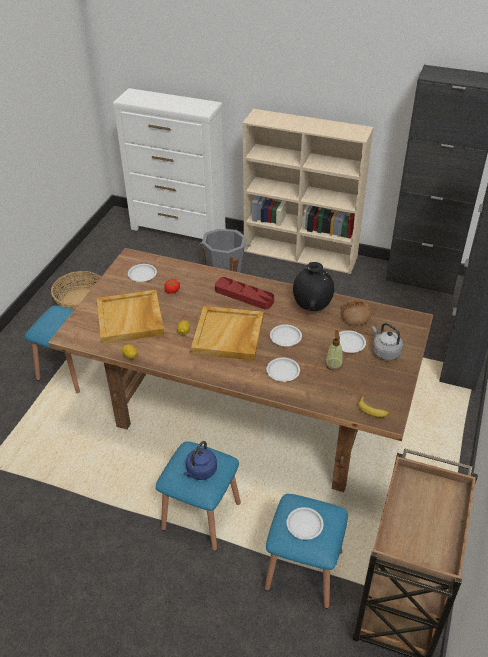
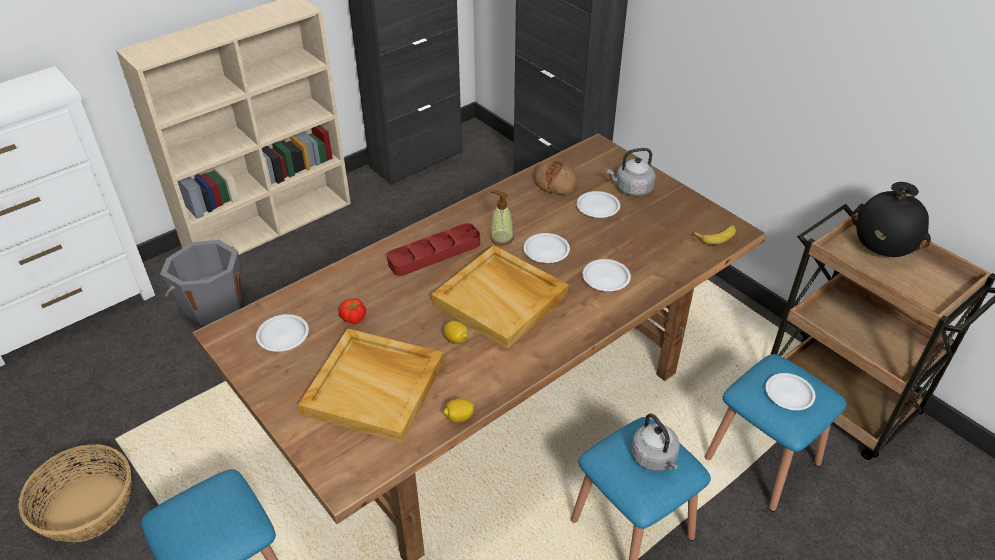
camera: 60 degrees left, 0 degrees up
(200, 471) = (655, 458): blue kettle -> grey kettle
(312, 306) = (508, 207): black vase -> black vase (880, 251)
(333, 364) = (623, 233): soap dispenser -> soap dispenser (501, 238)

